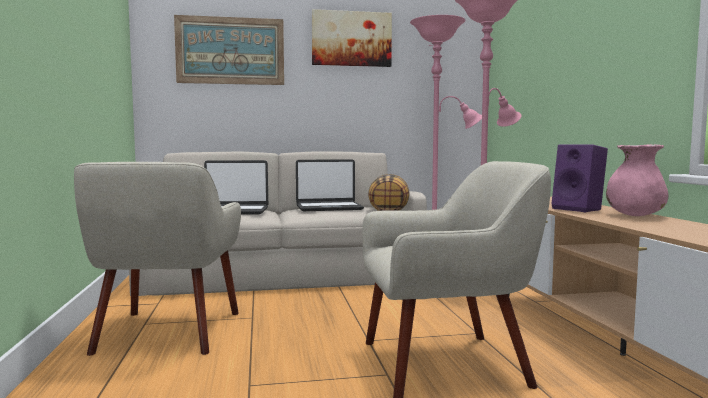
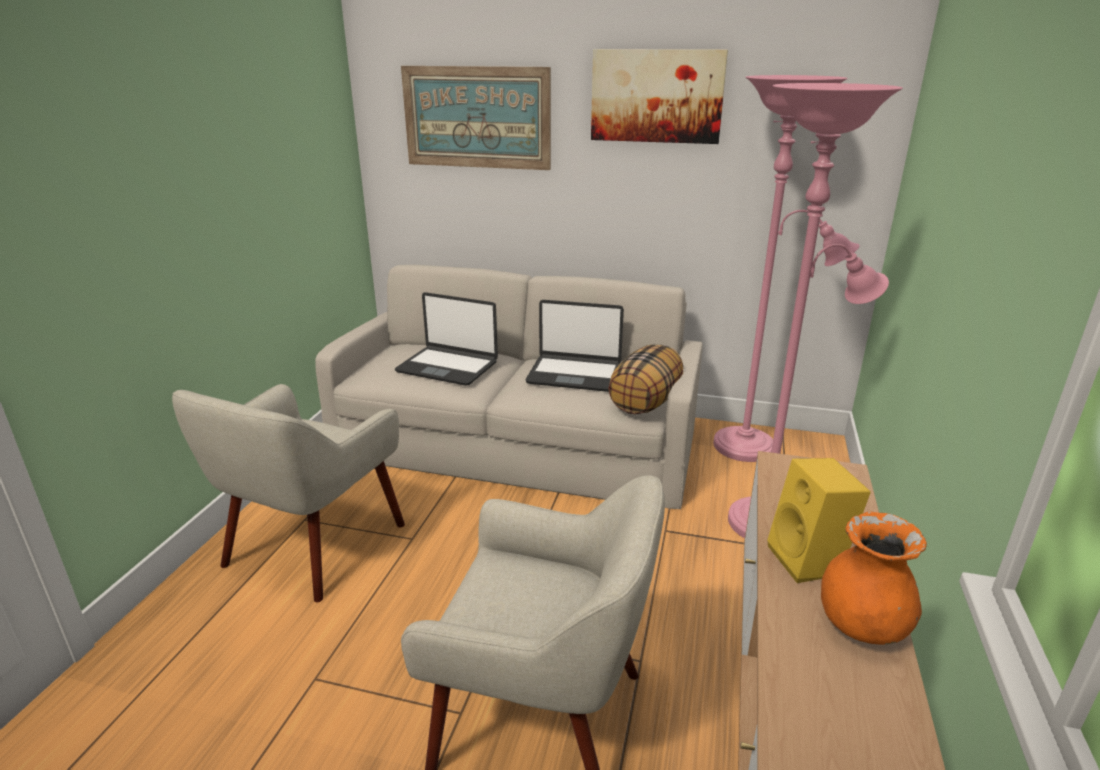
camera: 25 degrees right, 20 degrees up
(579, 209) = (810, 561): purple speaker -> yellow speaker
(635, 215) = (861, 626): pink vase -> orange vase

